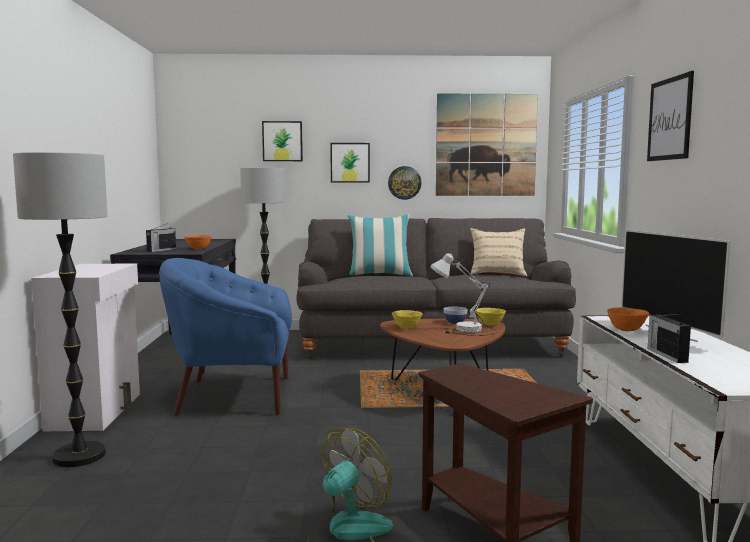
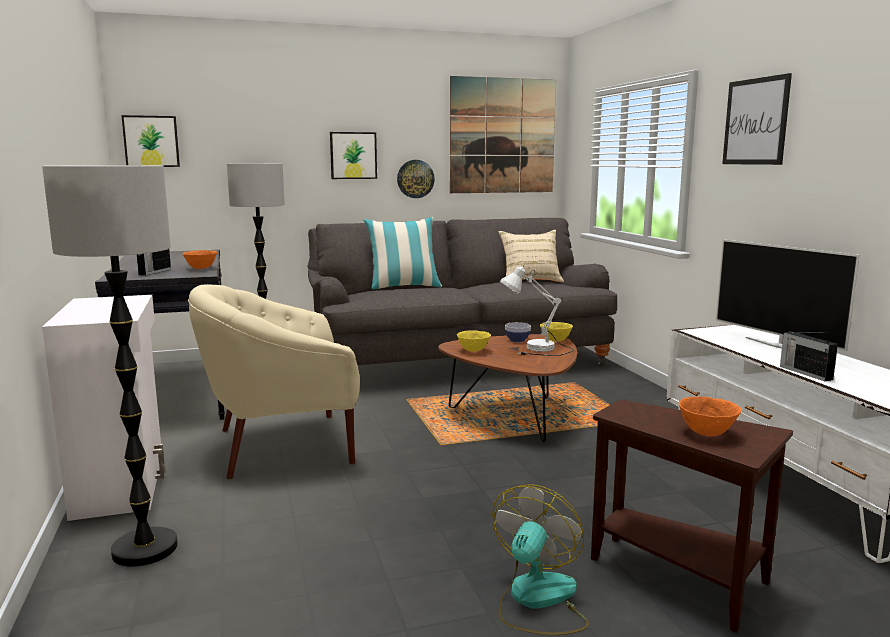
camera: 15 degrees left, 5 degrees up
(234, 395) = (283, 445): blue armchair -> beige armchair
(282, 141) = (271, 129): picture -> picture (151, 141)
(626, 330) = (736, 345): orange bowl -> orange bowl (707, 433)

